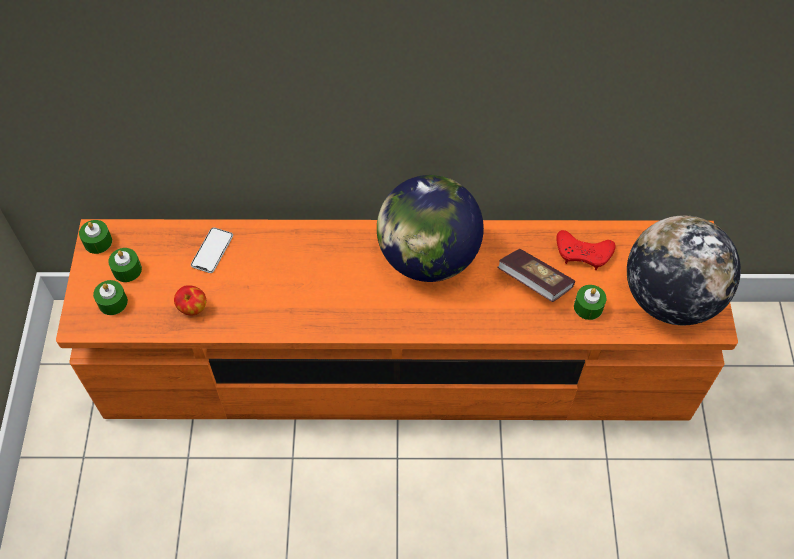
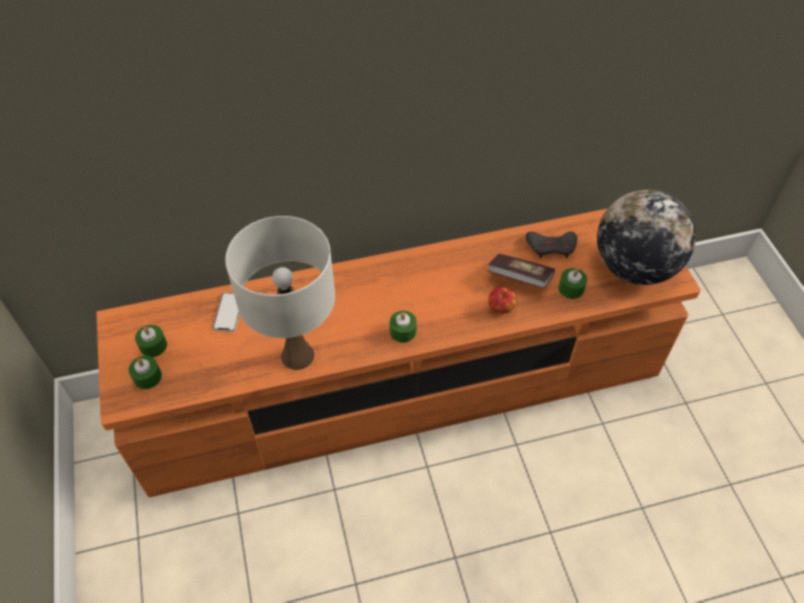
camera: 15 degrees left, 5 degrees down
(98, 242) = (118, 327): green candle -> green candle (403, 331)
(192, 308) = (225, 365): apple -> apple (501, 308)
(268, 315) = (297, 356): none -> white table lamp
(428, 257) = (423, 277): globe -> none
(583, 253) = (551, 247): red game controller -> grey game controller

